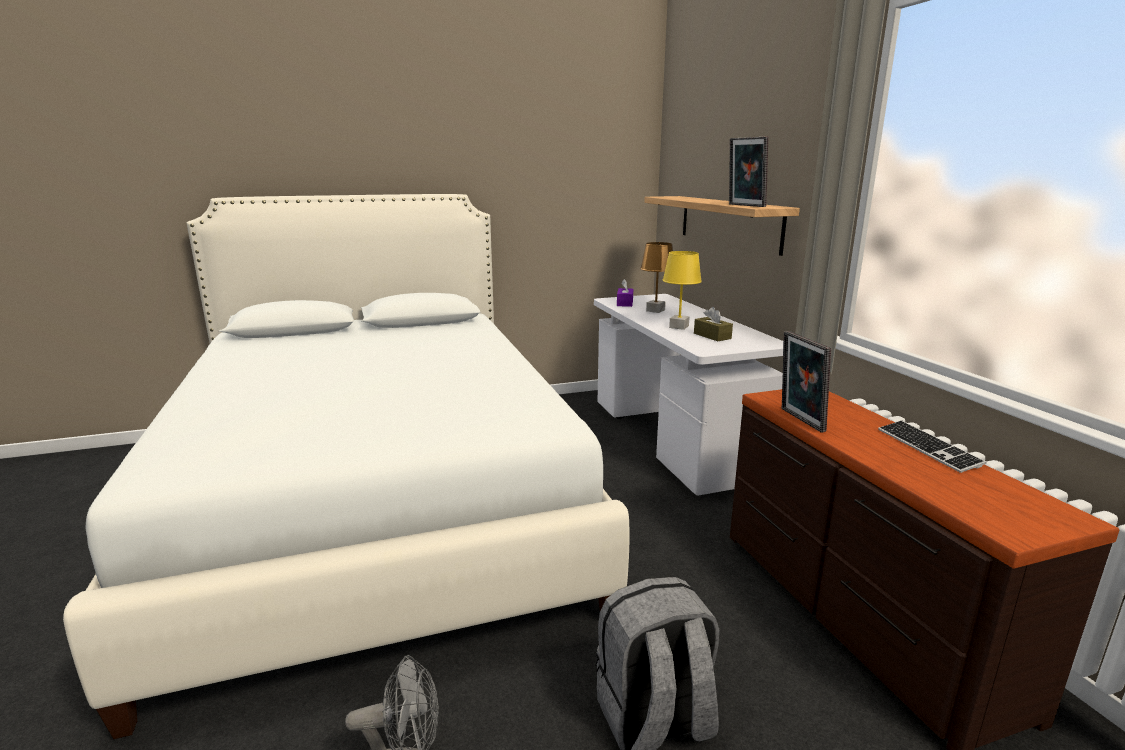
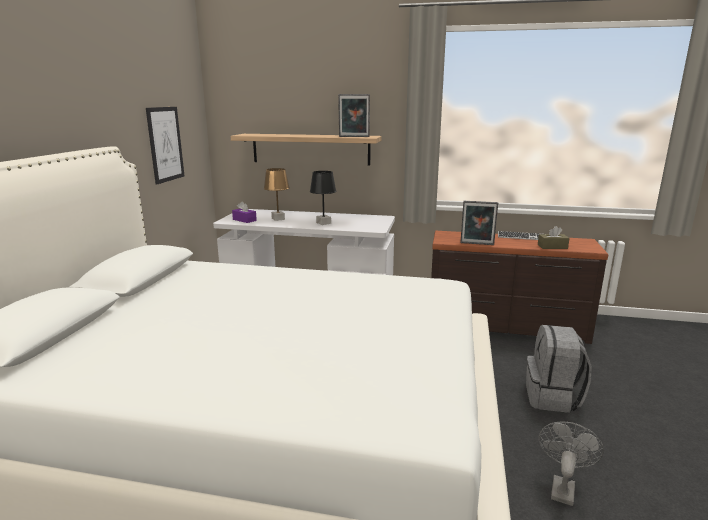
camera: 60 degrees left, 0 degrees up
(566, 200) = (165, 144): none -> picture
(679, 327) = (324, 223): yellow table lamp -> black table lamp
(712, 336) = (353, 222): brown tissue box -> brown tissue box (552, 246)

